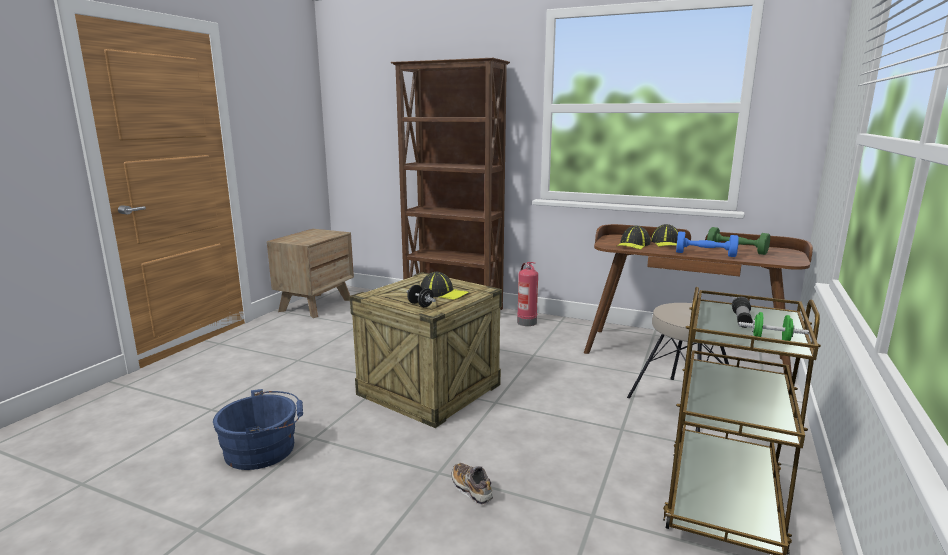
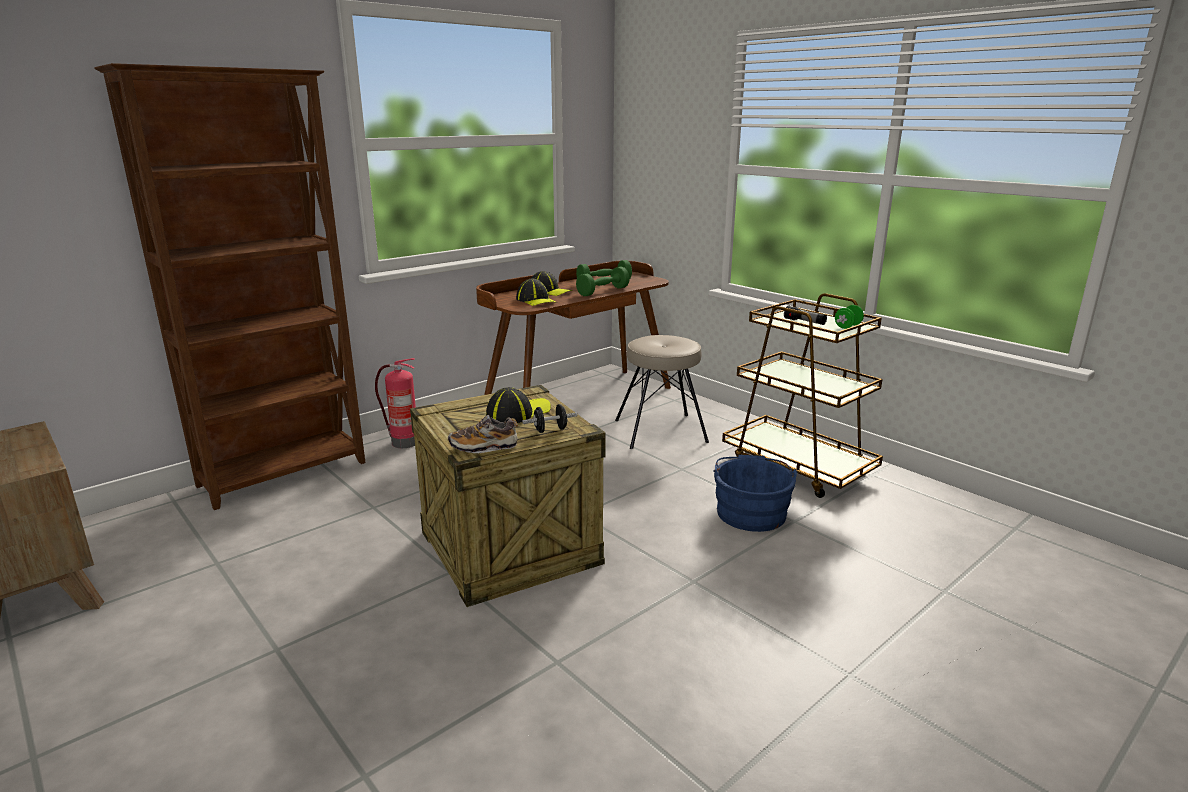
camera: 65 degrees left, 5 degrees up
(264, 449) = (553, 714): blue bucket -> blue bucket (750, 511)
(471, 489) = (731, 568): shoe -> shoe (484, 447)
(705, 254) = (603, 291): blue dumbbell -> green dumbbell

